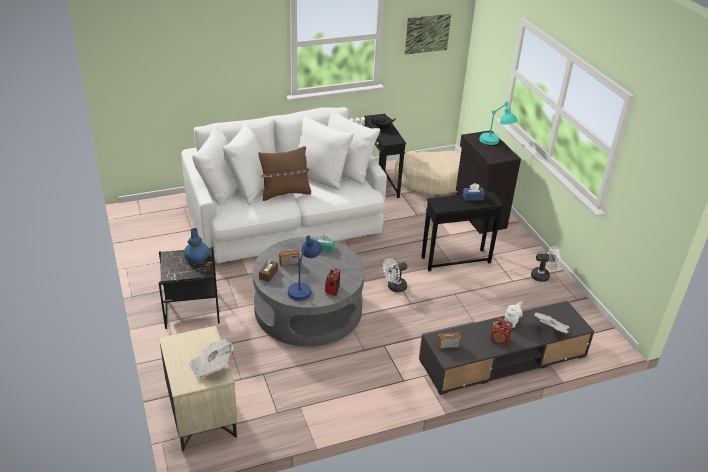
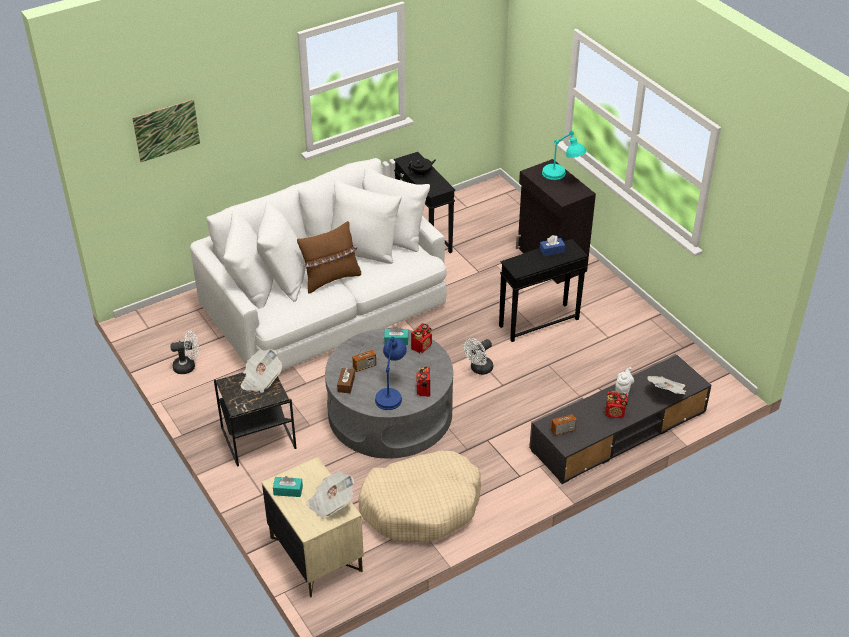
camera: 10 degrees left, 5 degrees up
(178, 349) = (288, 490): none -> turquoise tissue box
(197, 257) = (261, 379): blue vase -> newspaper
(343, 256) = (421, 346): none -> radio
(427, 33) = (457, 49): picture -> picture (166, 130)
(433, 179) = (486, 220): beige dog bed -> beige dog bed (421, 505)
(543, 276) = (640, 325): white fan -> white fan (188, 366)

